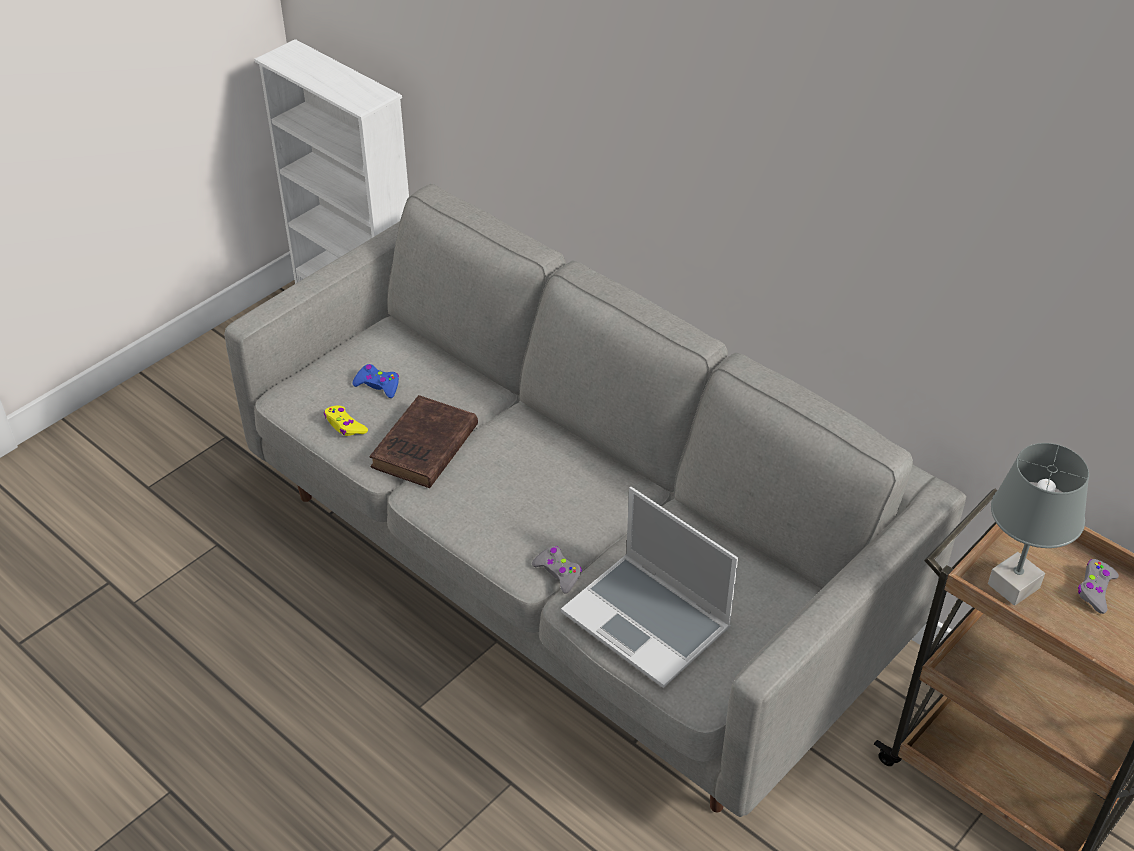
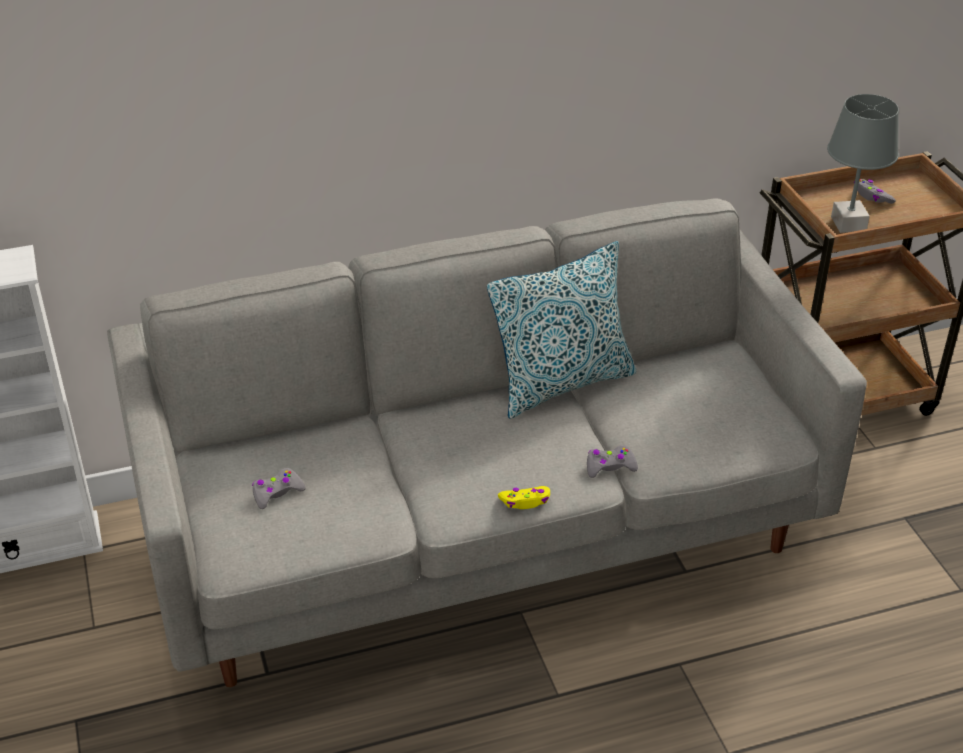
camera: 60 degrees left, 5 degrees down
(345, 425) = (313, 534): yellow game controller -> yellow game controller (525, 501)
(378, 385) = (277, 493): blue game controller -> grey game controller
(423, 449) = (392, 493): brown book -> none
(649, 621) = (698, 437): laptop -> none
(650, 495) = (562, 383): none -> pillow

